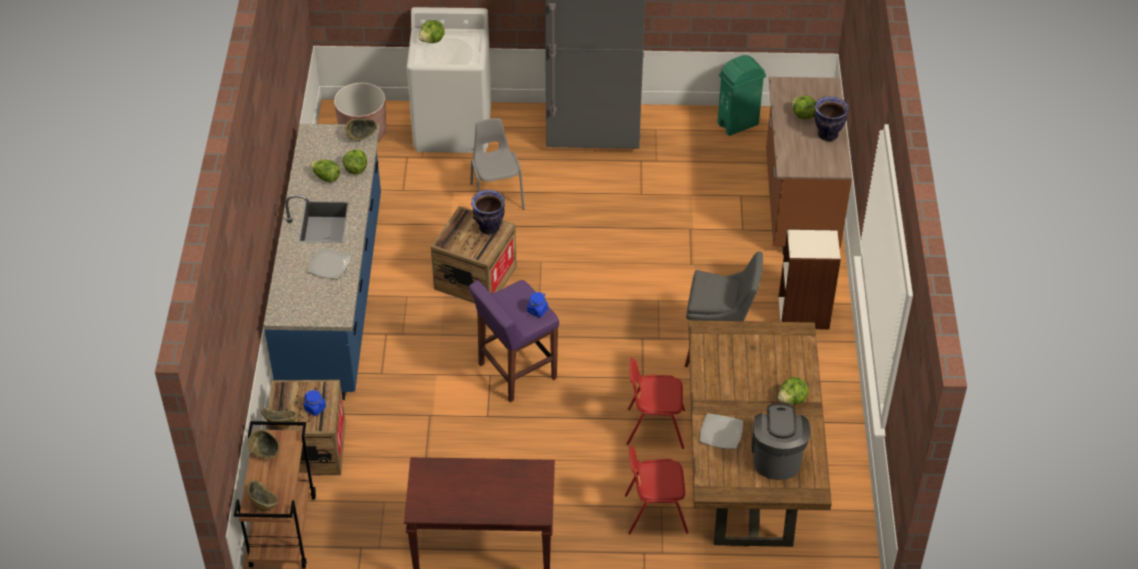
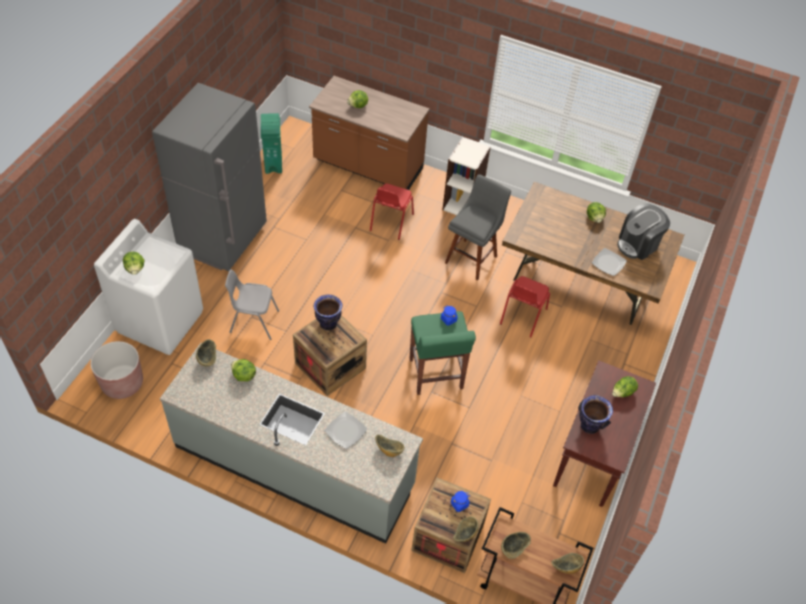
camera: 70 degrees left, 5 degrees up
(323, 305) = (389, 450): none -> bowl
(326, 177) = (240, 400): lettuce -> lettuce (622, 393)
(334, 295) = (294, 465): blue counter -> grey counter
(516, 372) = (436, 375): purple stool -> green stool
(655, 513) = (593, 345): red chair -> red chair (390, 222)
(776, 456) = (638, 244): coffee machine -> coffee machine turned 60 degrees counterclockwise
(827, 135) = (383, 102): vase -> vase (589, 426)

